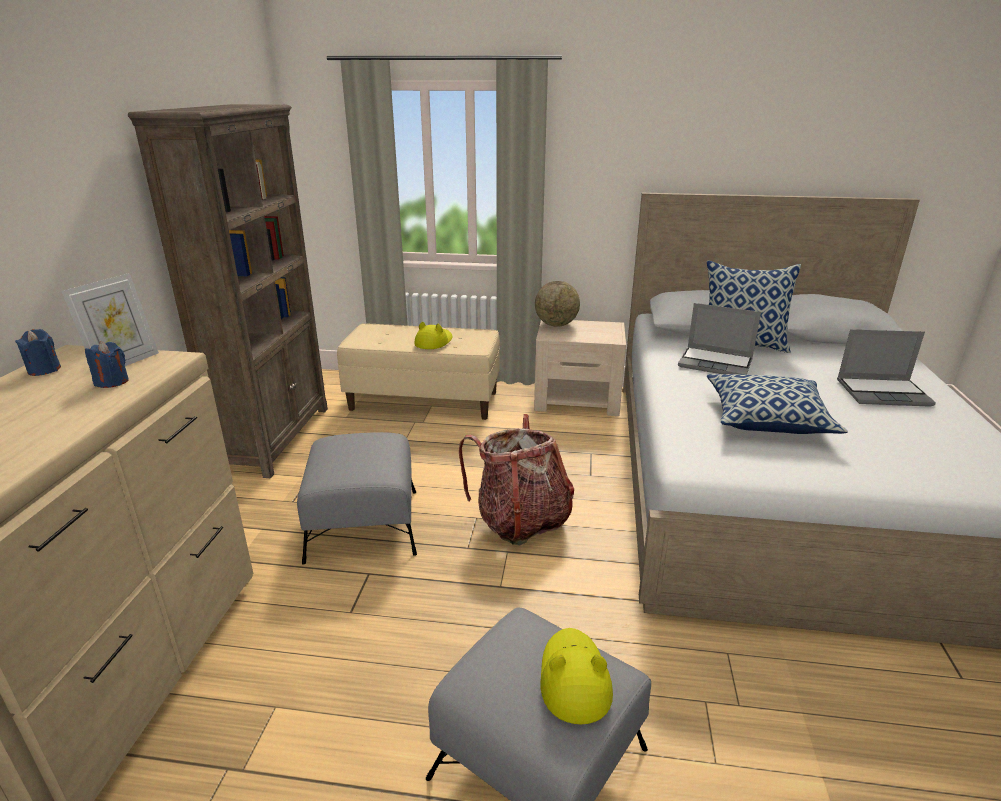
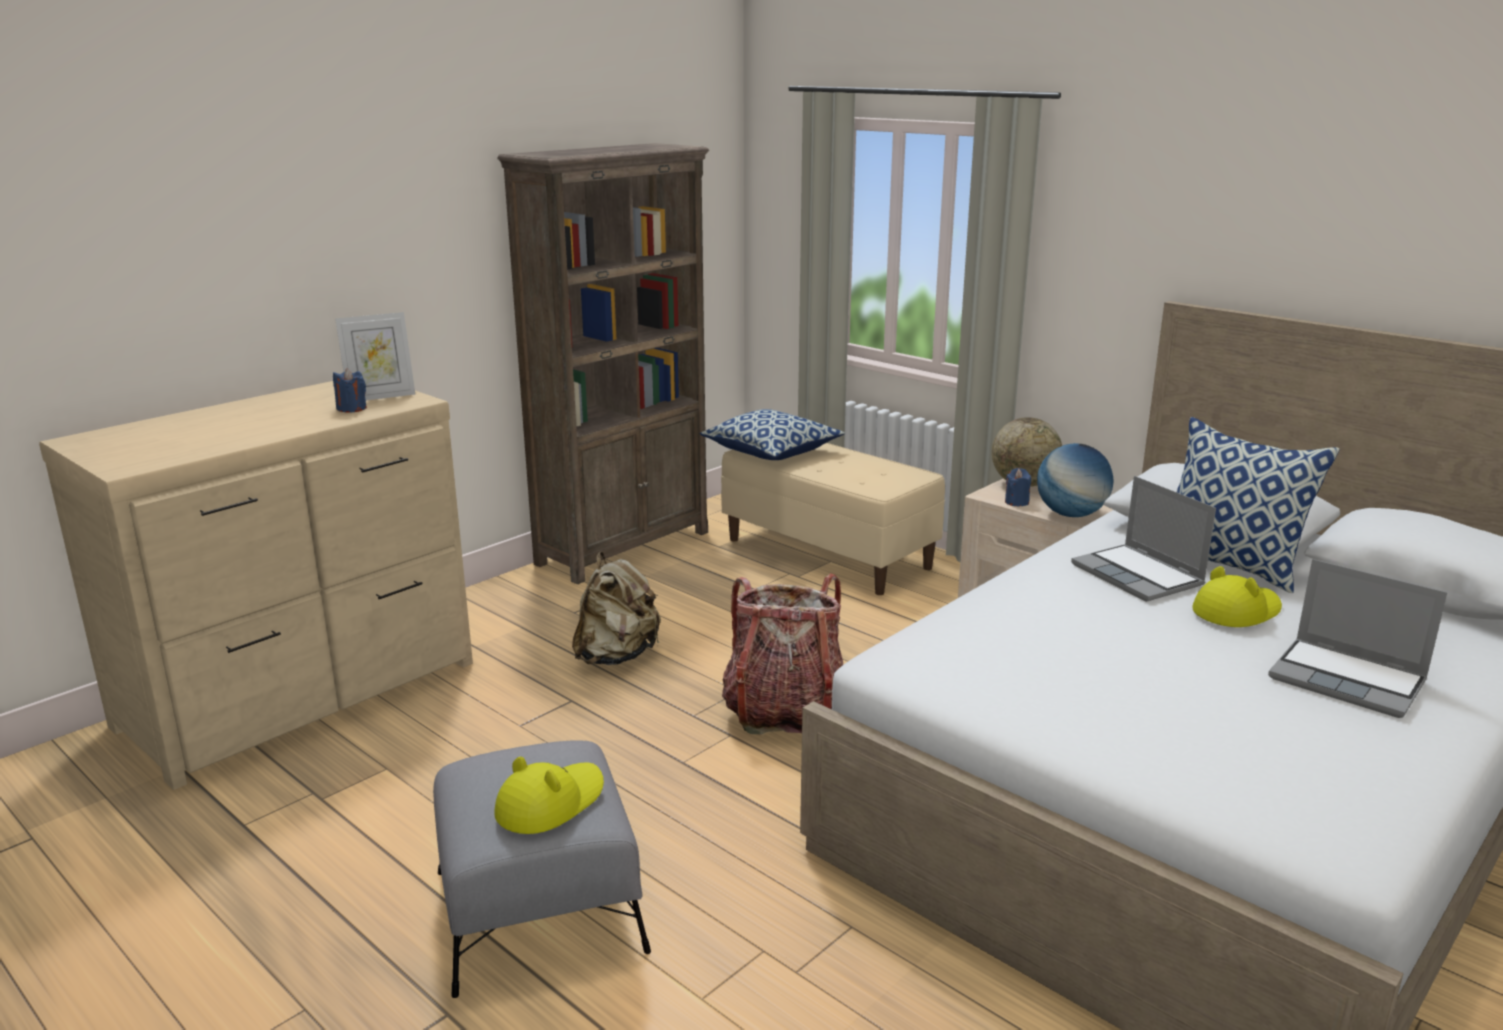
camera: 35 degrees right, 5 degrees down
(44, 370) = (324, 390): blue candle -> blue candle (1016, 502)
(364, 524) = (617, 656): grey ottoman -> beige backpack
(434, 342) = (840, 471): yellow hat -> yellow hat (1236, 611)
(605, 337) = (1071, 514): none -> globe
(767, 419) = (1083, 653): pillow -> pillow (772, 452)

